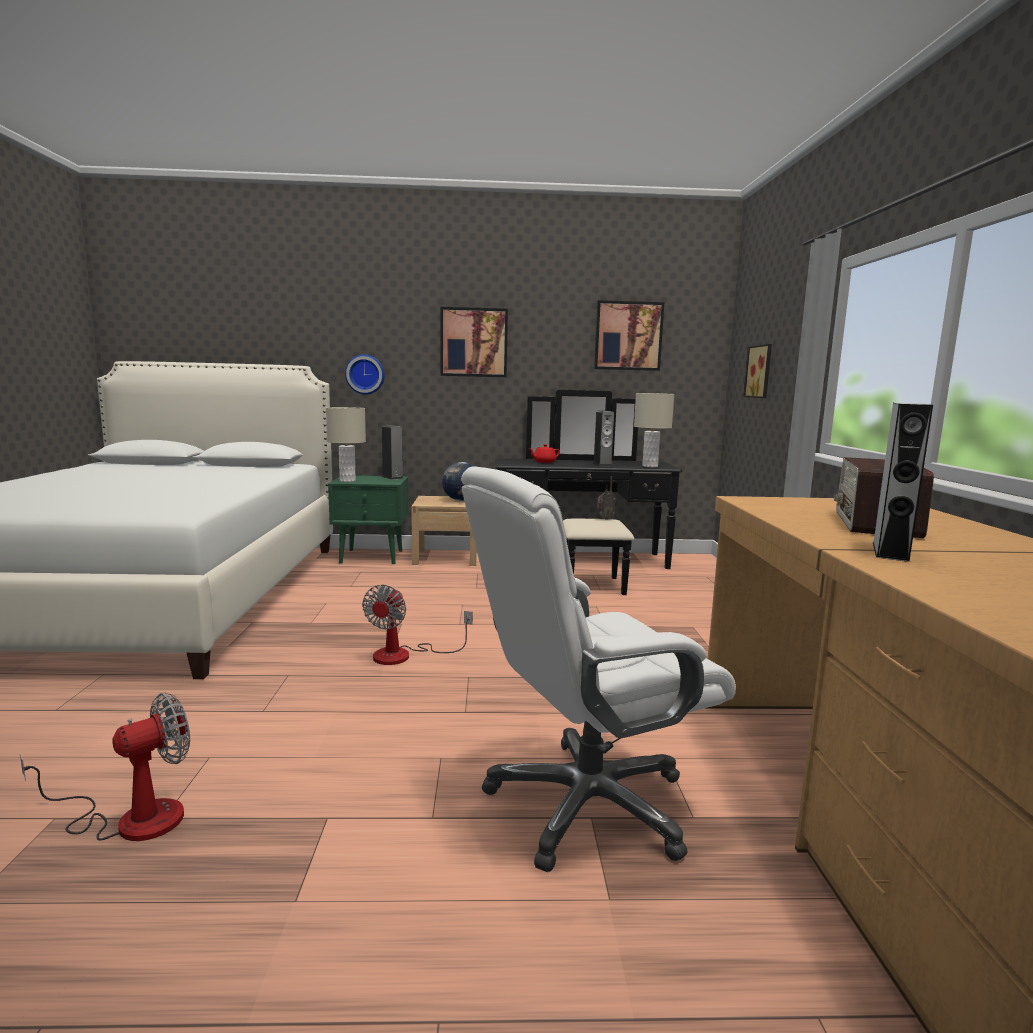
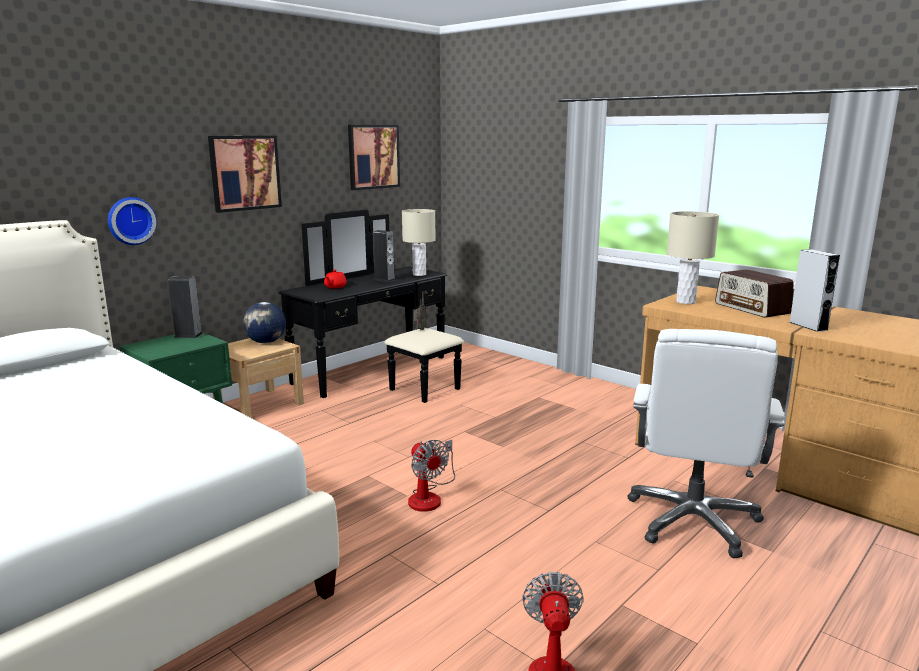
camera: 45 degrees left, 5 degrees up
(347, 481) = (158, 352): beige table lamp -> beige table lamp (686, 302)
(760, 371) = (496, 187): picture -> none

